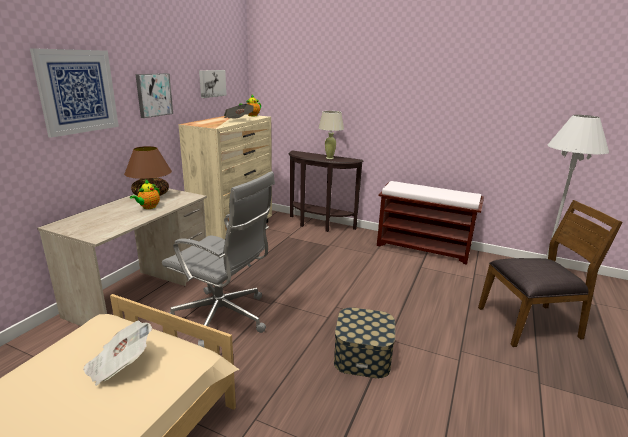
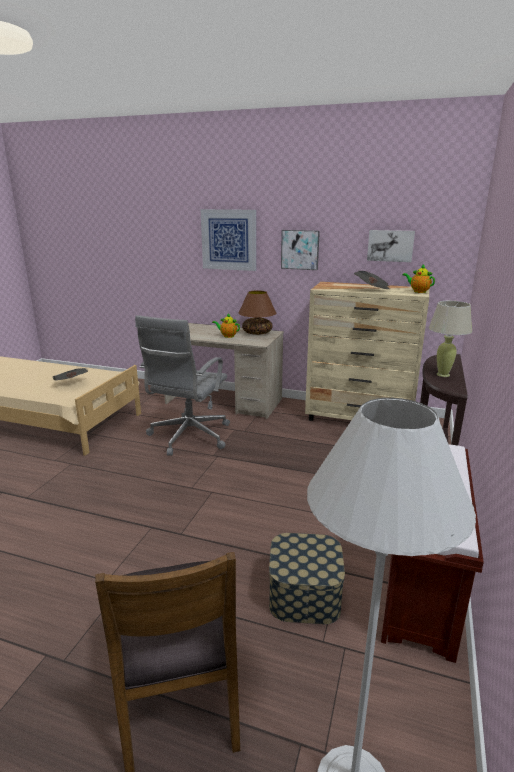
camera: 85 degrees right, 0 degrees up
(362, 356) = (127, 509): storage box -> storage box (304, 594)

